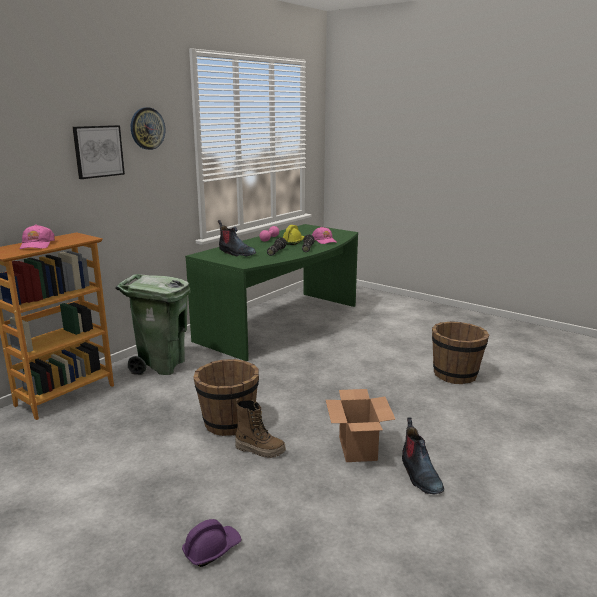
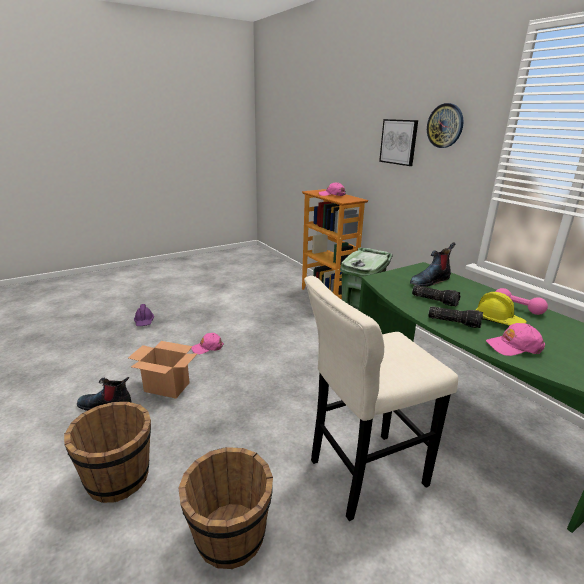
camera: 110 degrees right, 5 degrees up
(228, 423) = (251, 341): brown bucket -> brown bucket (119, 477)
(260, 450) = (207, 347): boot -> pink cap
(370, 347) = (362, 475): none -> beige stool

